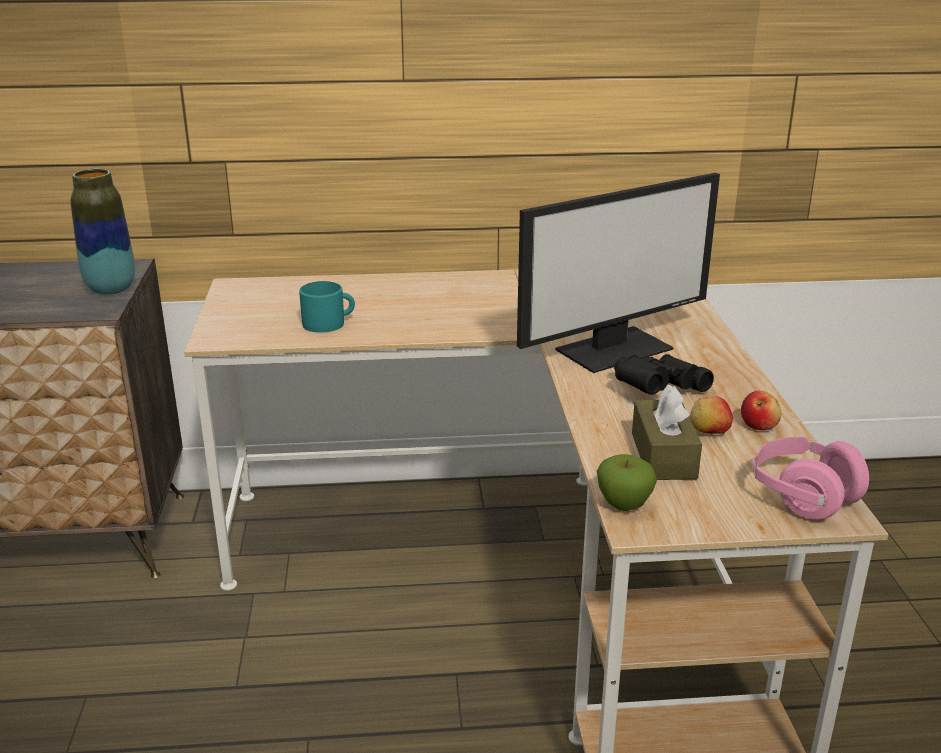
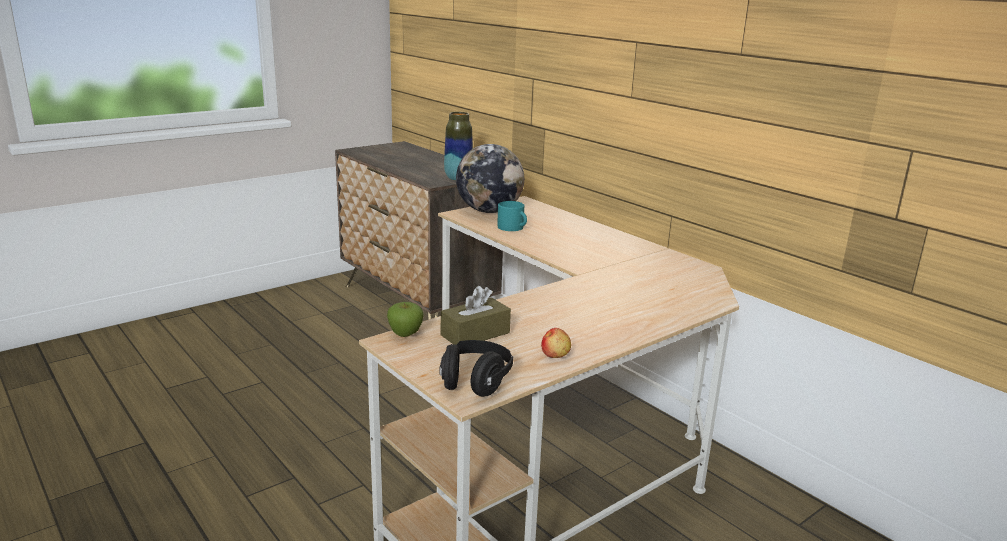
camera: 55 degrees right, 5 degrees down
(239, 317) = (489, 211): none -> globe
(613, 348) = (599, 295): monitor -> none
(656, 390) = (558, 317): black binoculars -> none
(709, 431) = (525, 341): apple -> none
(802, 497) = (475, 382): pink headphones -> black headphones

